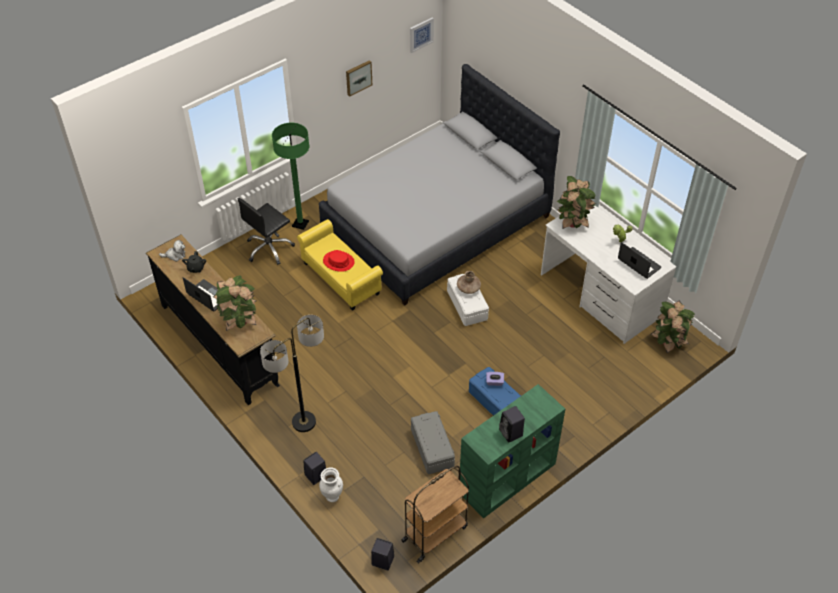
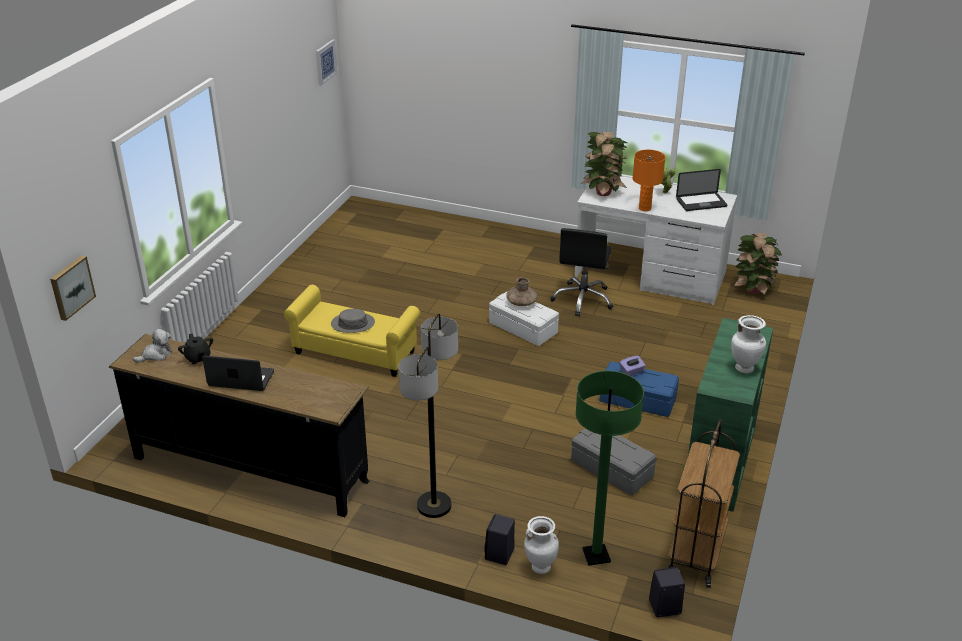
camera: 30 degrees left, 15 degrees down
(239, 321) = (307, 388): potted plant -> none
(269, 248) = (238, 354): black office chair -> black office chair (583, 299)
(300, 224) = (259, 320): green floor lamp -> green floor lamp (596, 556)
(338, 261) = (353, 323): red hat -> grey hat
(358, 77) = (278, 115): picture -> picture (71, 287)
(436, 222) = (421, 270): grey bed -> none
(511, 433) = (744, 368): black speaker -> white vase
(590, 252) = (645, 208): none -> orange table lamp
(639, 263) = (701, 203): laptop -> laptop turned 150 degrees clockwise

